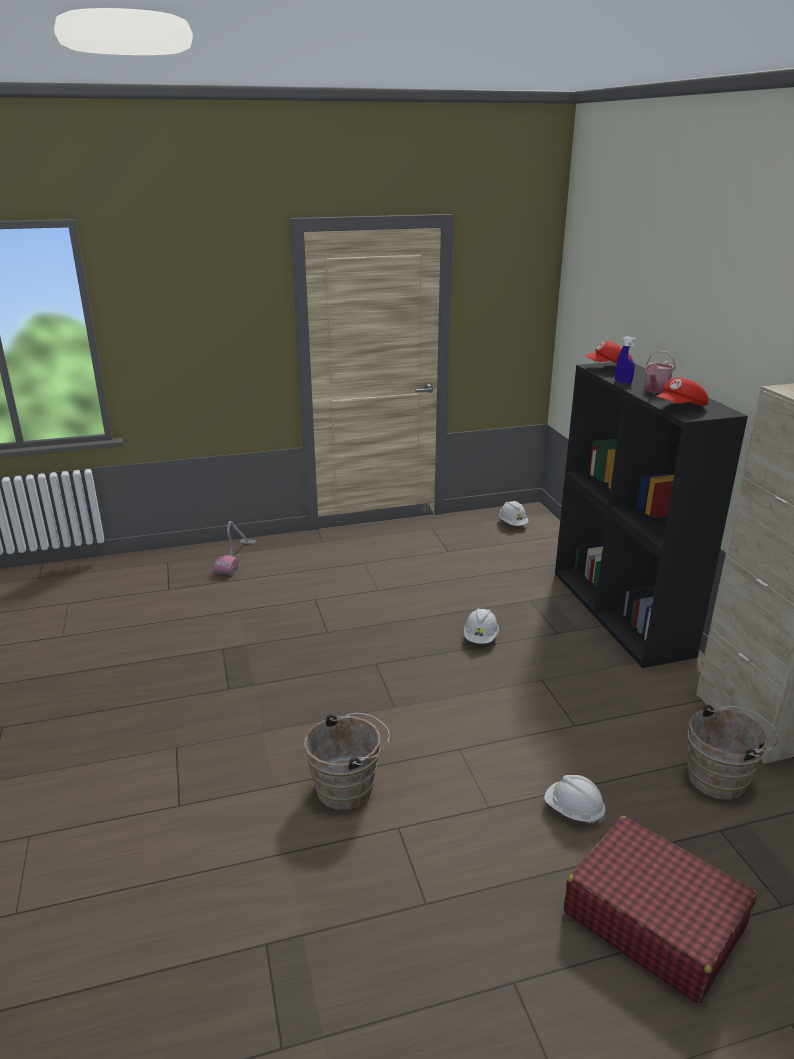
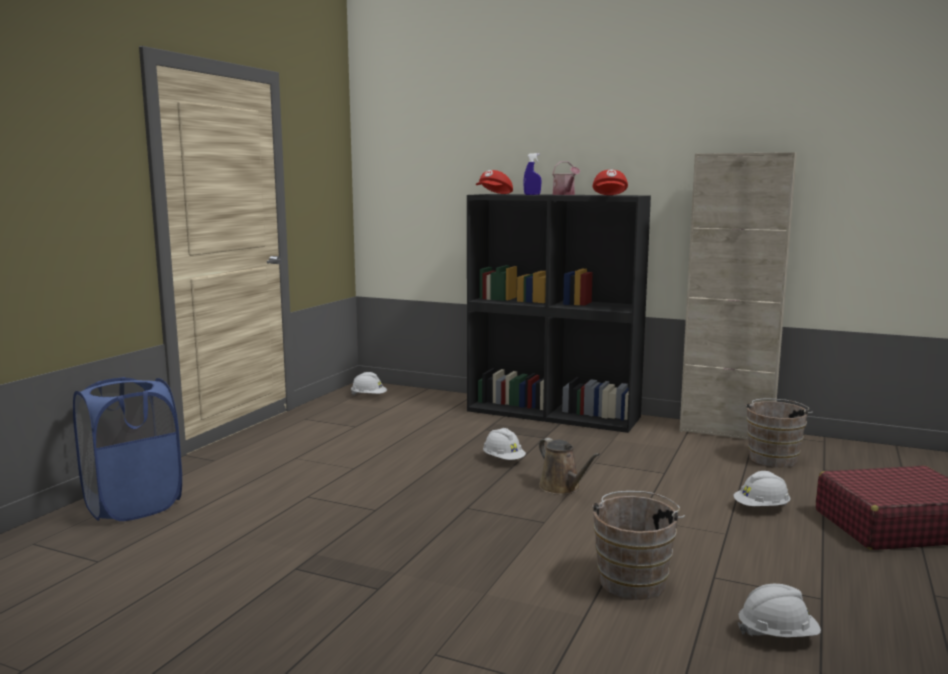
camera: 50 degrees left, 15 degrees down
(236, 558) = (133, 505): vacuum cleaner -> blue laundry basket
(337, 894) = (777, 635): none -> white hard hat
(466, 688) = (562, 488): none -> brown watering can

